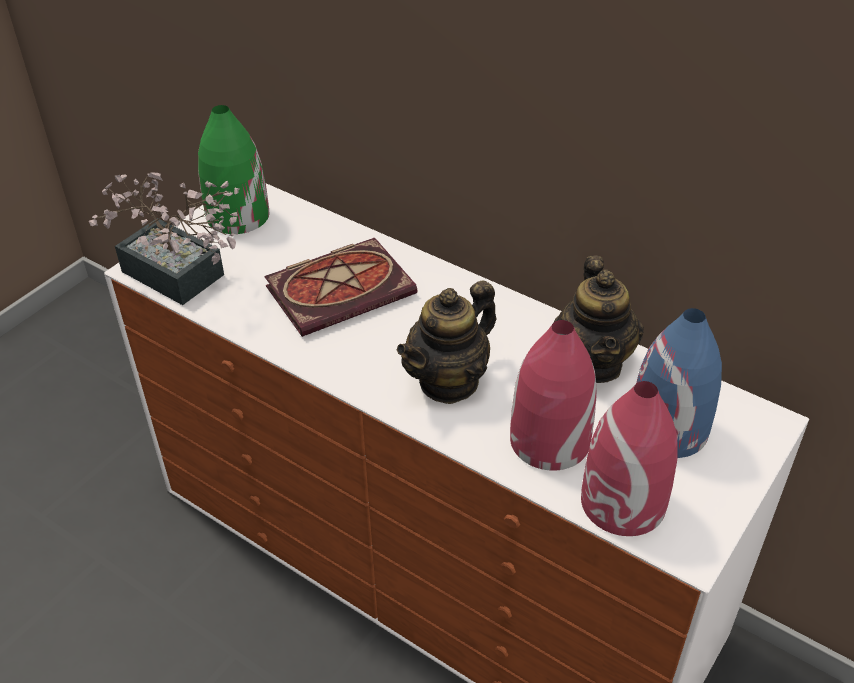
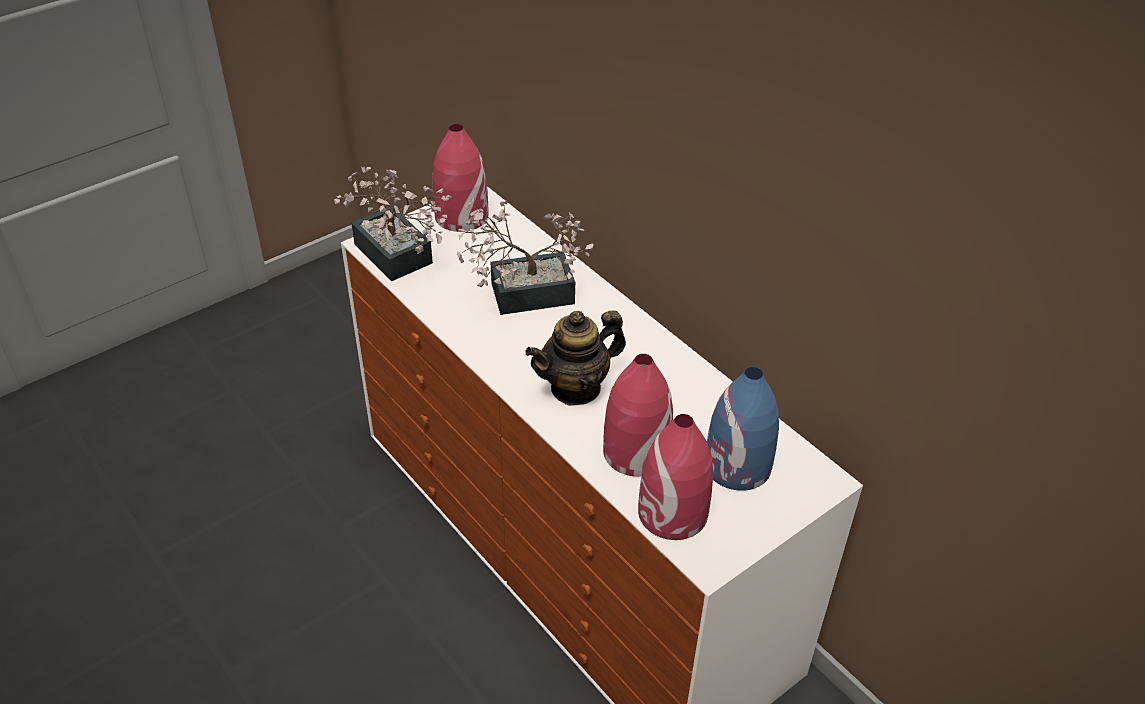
camera: 15 degrees right, 0 degrees up
(237, 216) = (461, 216): green vase -> red vase
(342, 288) = (522, 294): book -> potted plant
(593, 362) = (701, 399): teapot -> none

